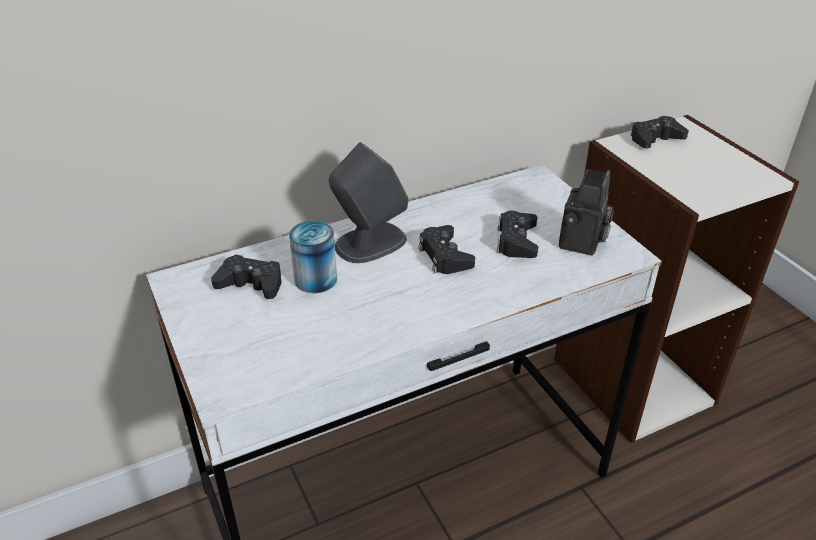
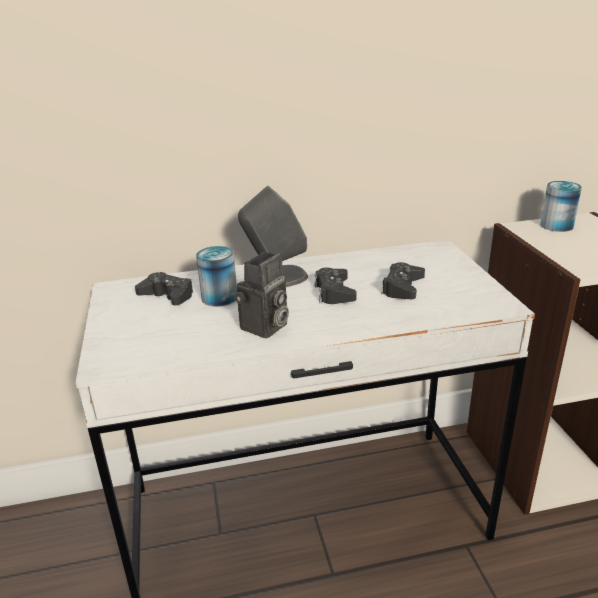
camera: 15 degrees right, 10 degrees down
(582, 244) = (462, 295): camera -> camera (265, 328)
(655, 139) = (556, 225): black game controller -> can

